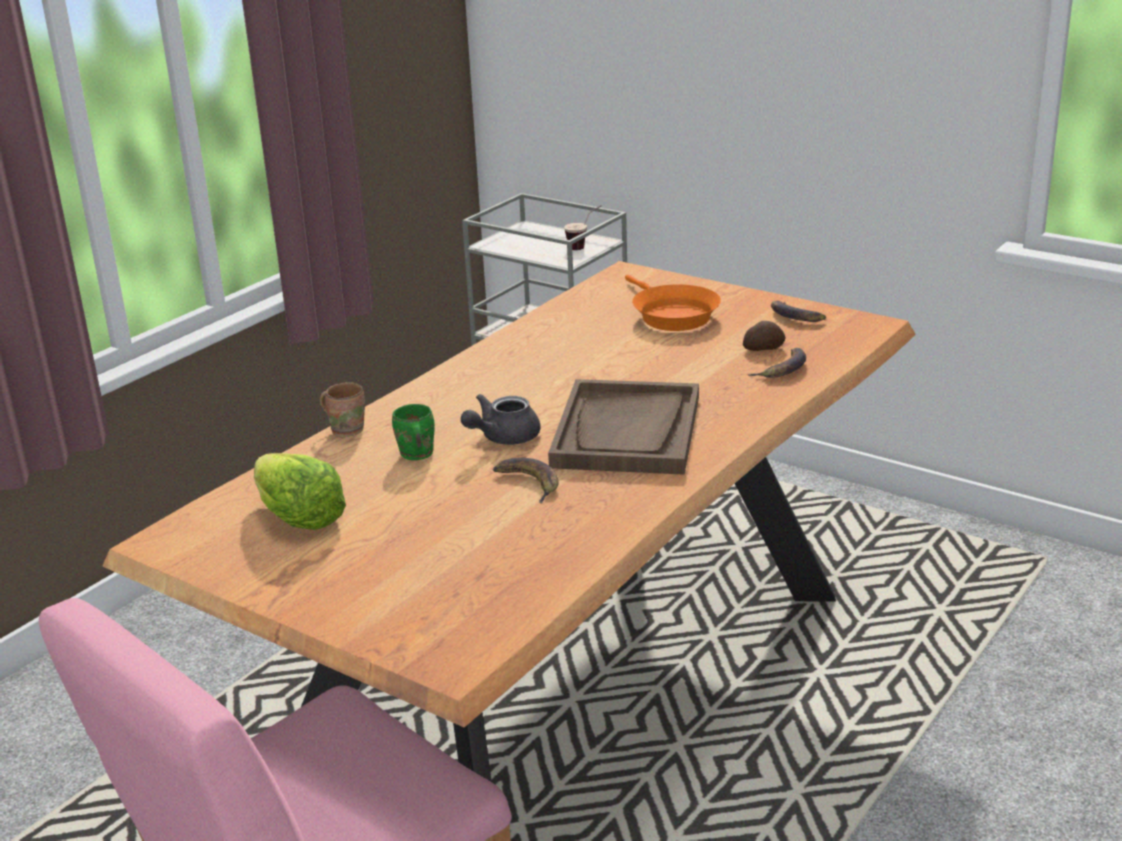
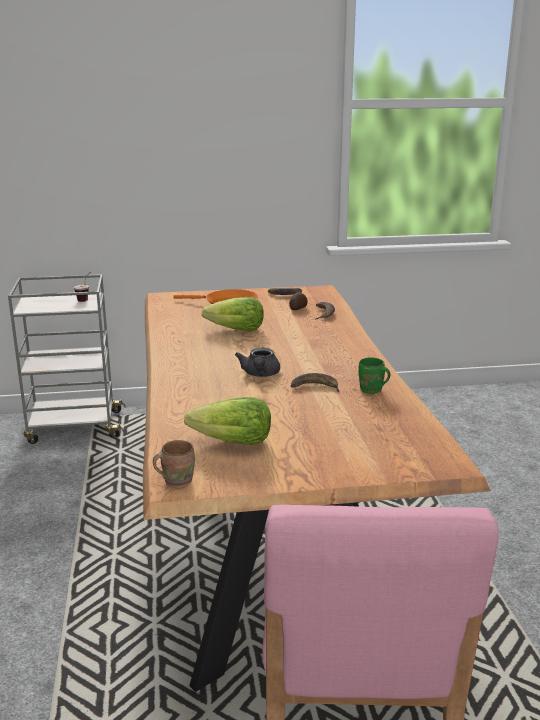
camera: 45 degrees left, 5 degrees down
(347, 429) = (166, 398): brown mug -> brown mug (176, 481)
(415, 455) = (232, 396): green mug -> green mug (371, 390)
(607, 358) = (235, 330): none -> lettuce
(627, 432) = (312, 354): brown tray -> none

